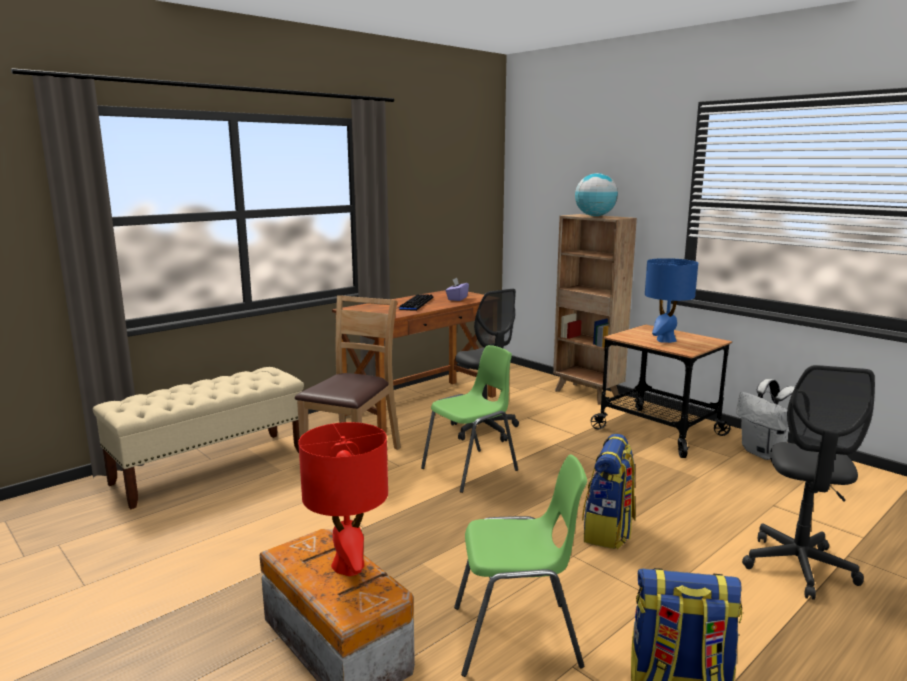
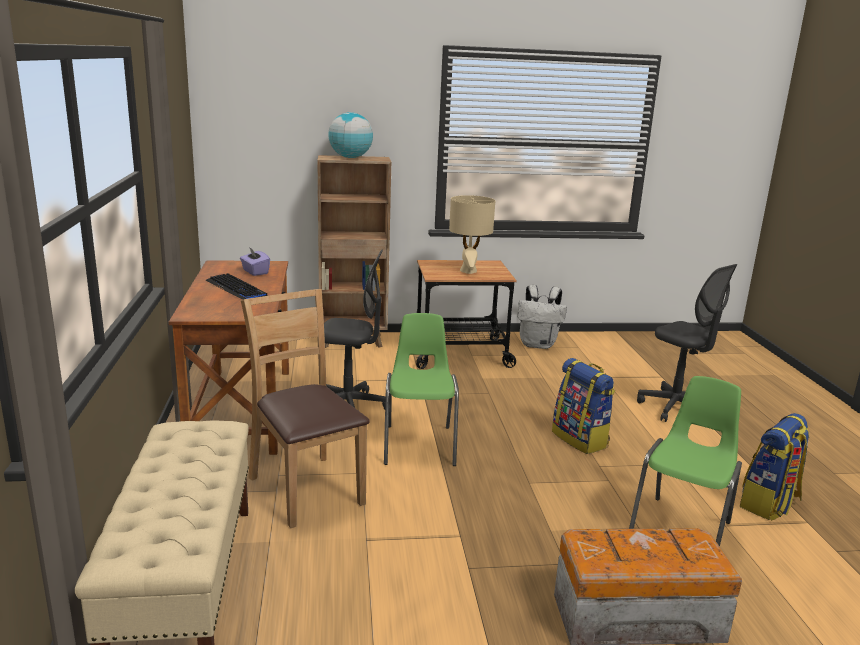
camera: 55 degrees left, 5 degrees up
(348, 566) = (644, 541): red table lamp -> none
(665, 340) = (468, 271): blue table lamp -> beige table lamp

